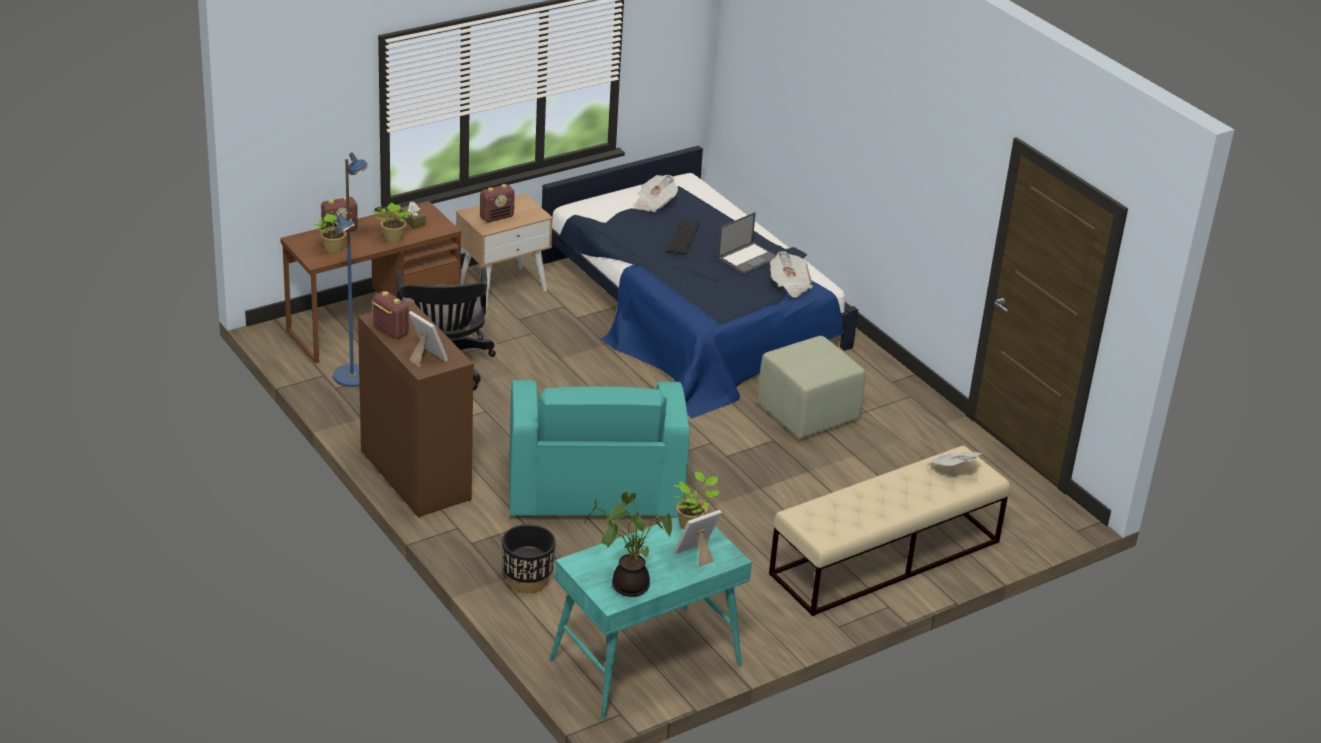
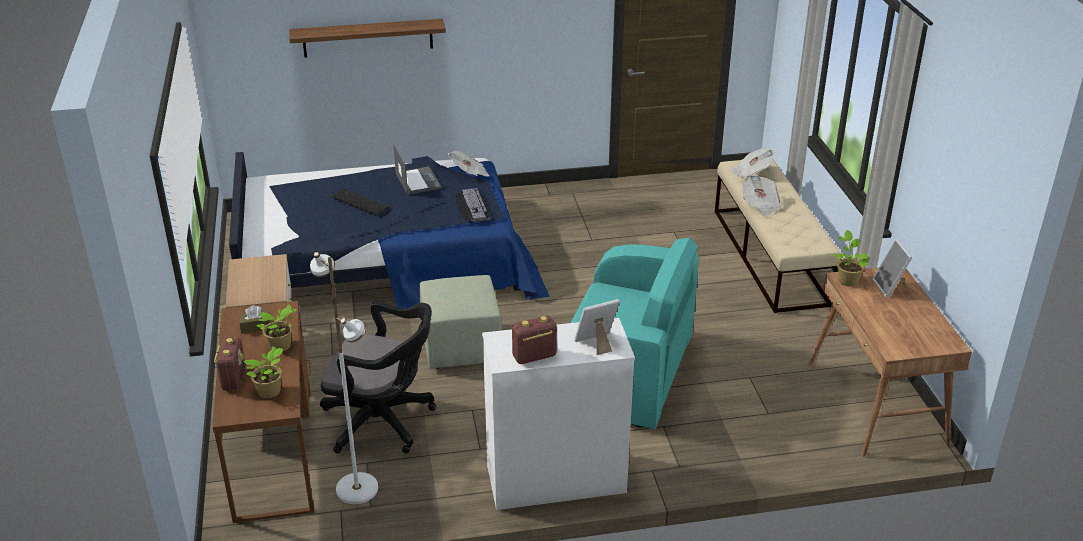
camera: 65 degrees left, 0 degrees up
(353, 376) = (357, 488): blue floor lamp -> white floor lamp
(415, 475) = (556, 480): brown dresser -> white dresser
(497, 217) = (260, 285): radio -> none
(527, 580) = (745, 444): black planter -> none
(629, 584) = (927, 330): potted plant -> none
(645, 664) = (876, 404): turquoise desk -> brown desk
(654, 204) = (290, 204): newspaper -> newspaper (760, 205)
(726, 298) = (471, 205): none -> keyboard
(808, 413) = (570, 241): green ottoman -> green ottoman (460, 346)
(816, 105) = (368, 38): none -> shelf

